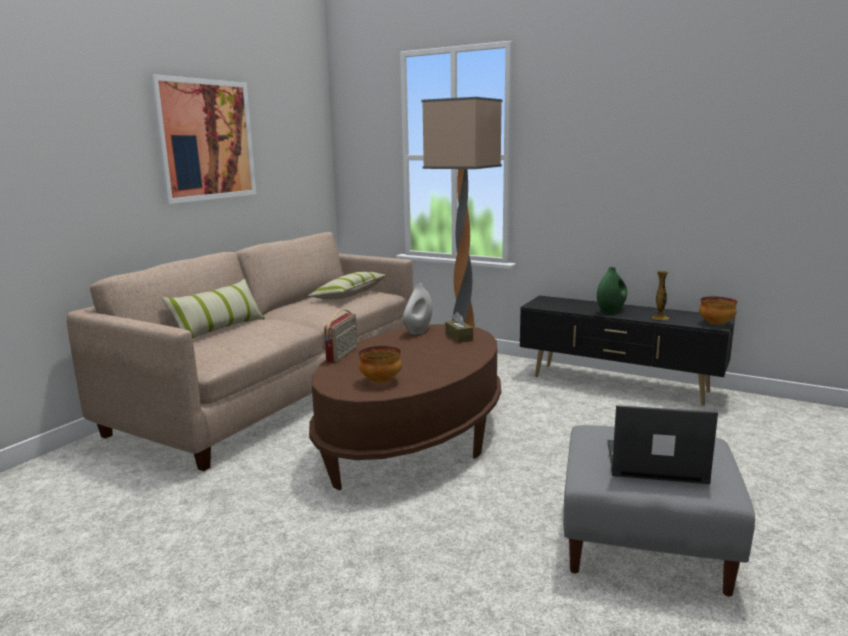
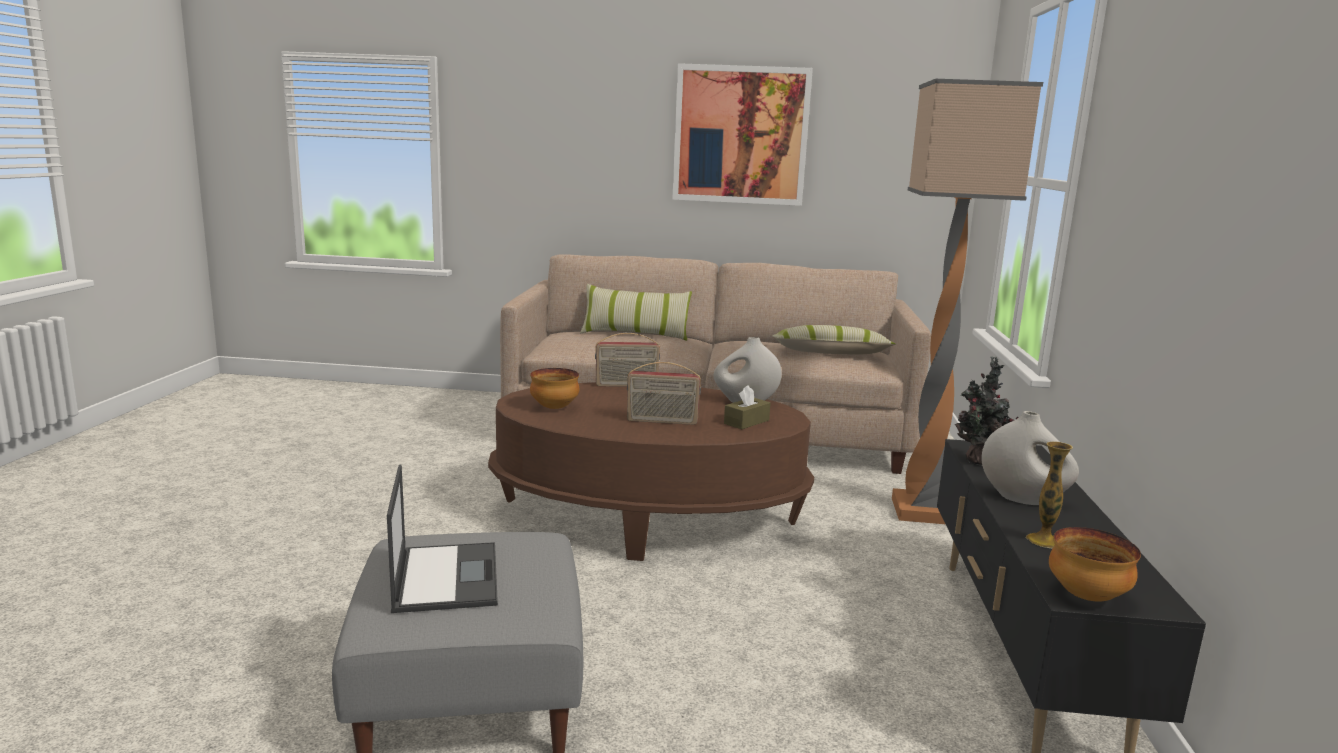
camera: 65 degrees right, 0 degrees up
(441, 356) = (662, 421): none -> radio
(560, 308) = (980, 463): none -> potted plant
(610, 311) = (1023, 499): green vase -> white vase

